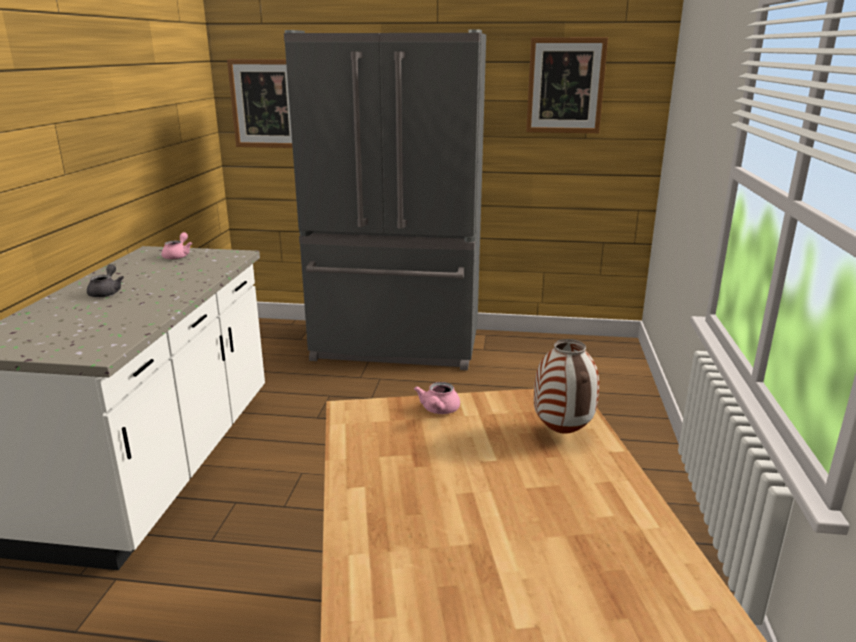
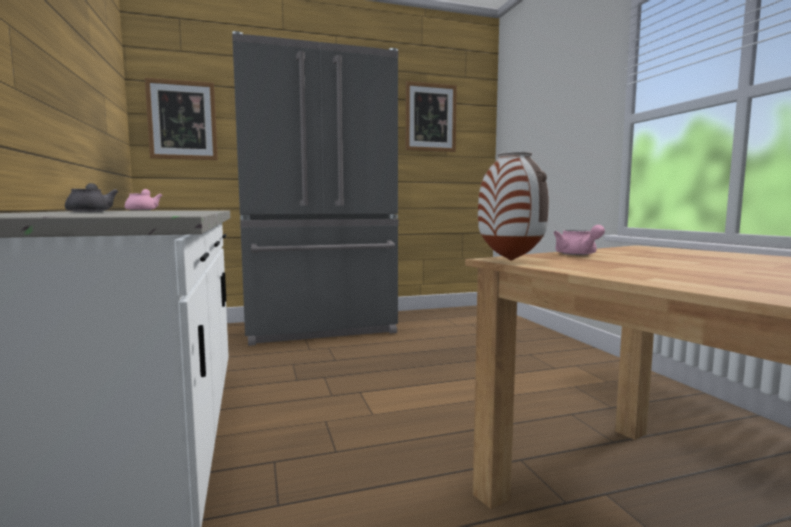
camera: 25 degrees left, 15 degrees down
(563, 433) = (698, 253): vase -> vase (512, 260)

